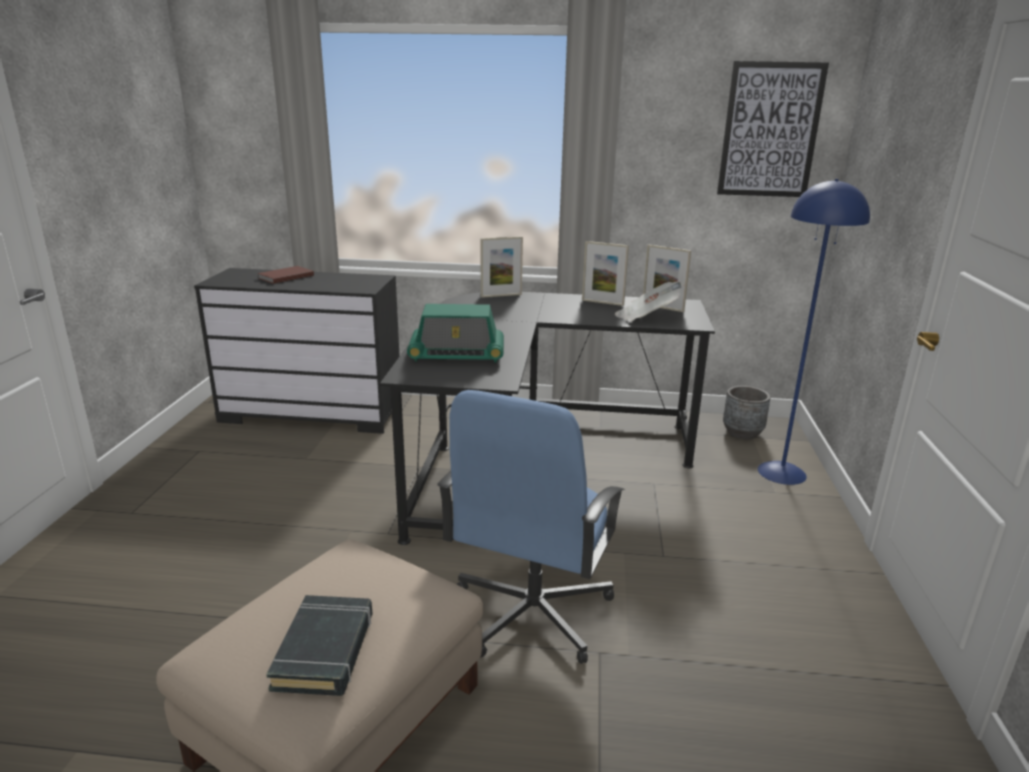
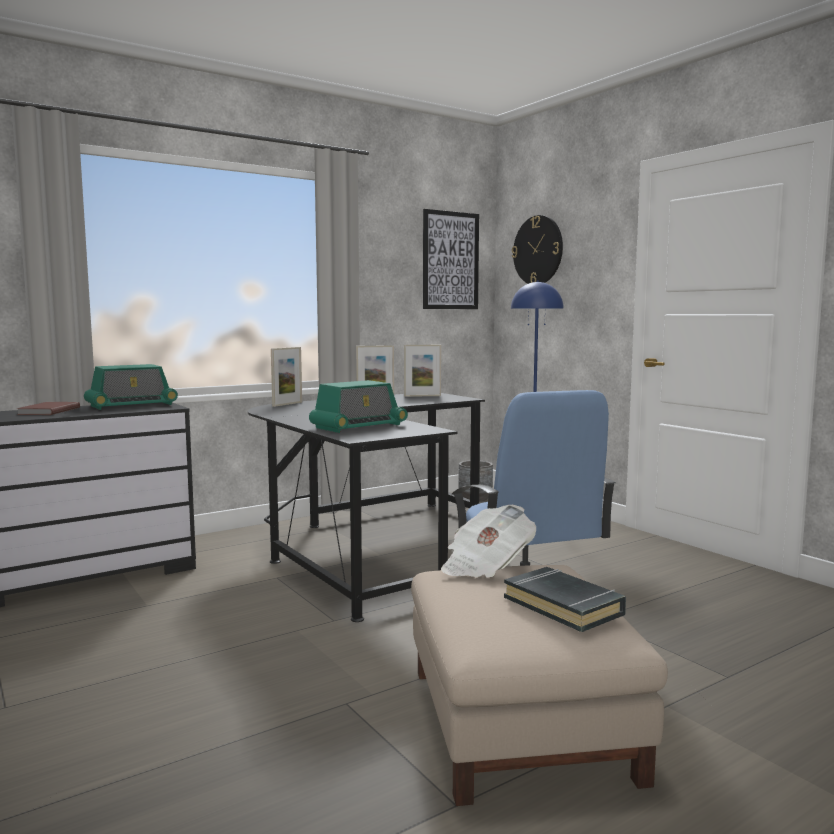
camera: 40 degrees left, 15 degrees down
(351, 279) = (131, 405): none -> radio
(647, 318) = (427, 400): newspaper -> newspaper (485, 566)
(882, 125) = (538, 250): none -> wall clock

